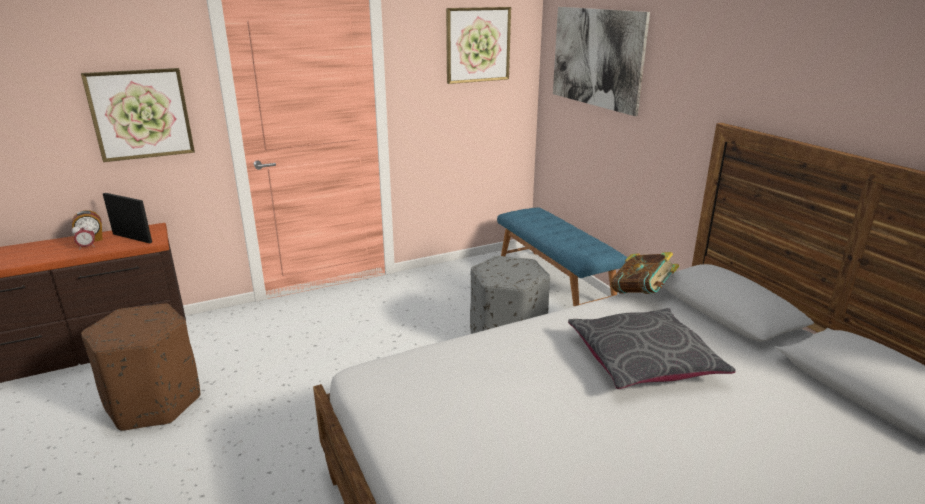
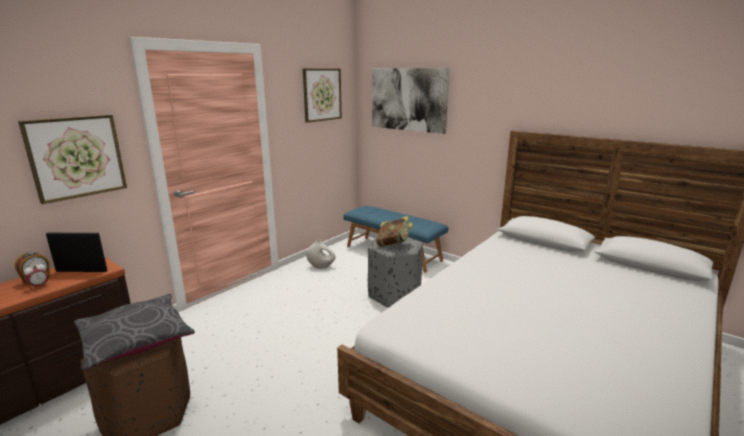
camera: 25 degrees left, 5 degrees down
(445, 282) = (321, 267): none -> white vase
(641, 294) = (494, 240): book -> book (394, 245)
(643, 360) = (536, 274): grey pillow -> grey pillow (135, 339)

